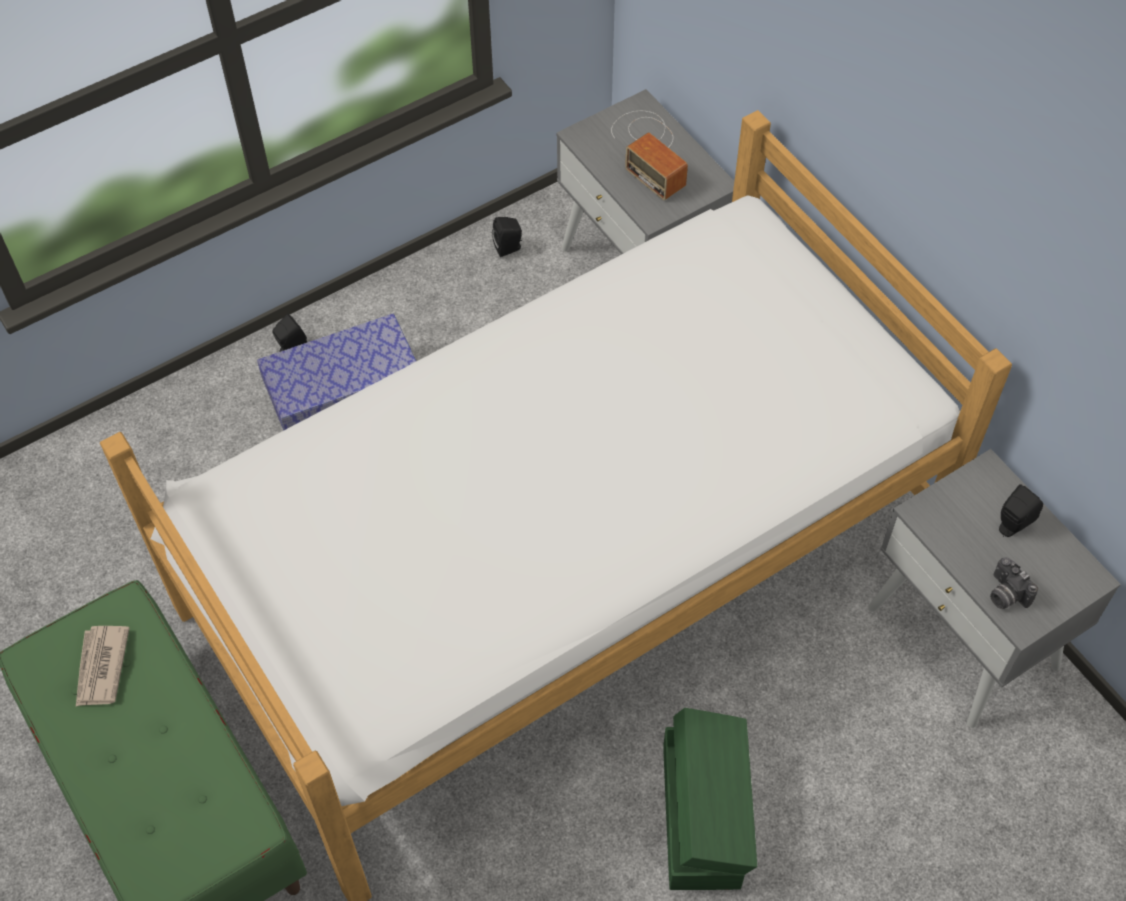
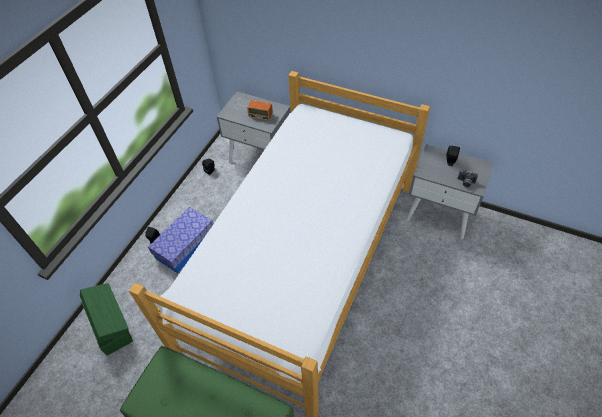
camera: 30 degrees left, 5 degrees down
(101, 667) = (169, 387): newspaper -> none
(703, 814) = (406, 313): green storage box -> green storage box (111, 324)

